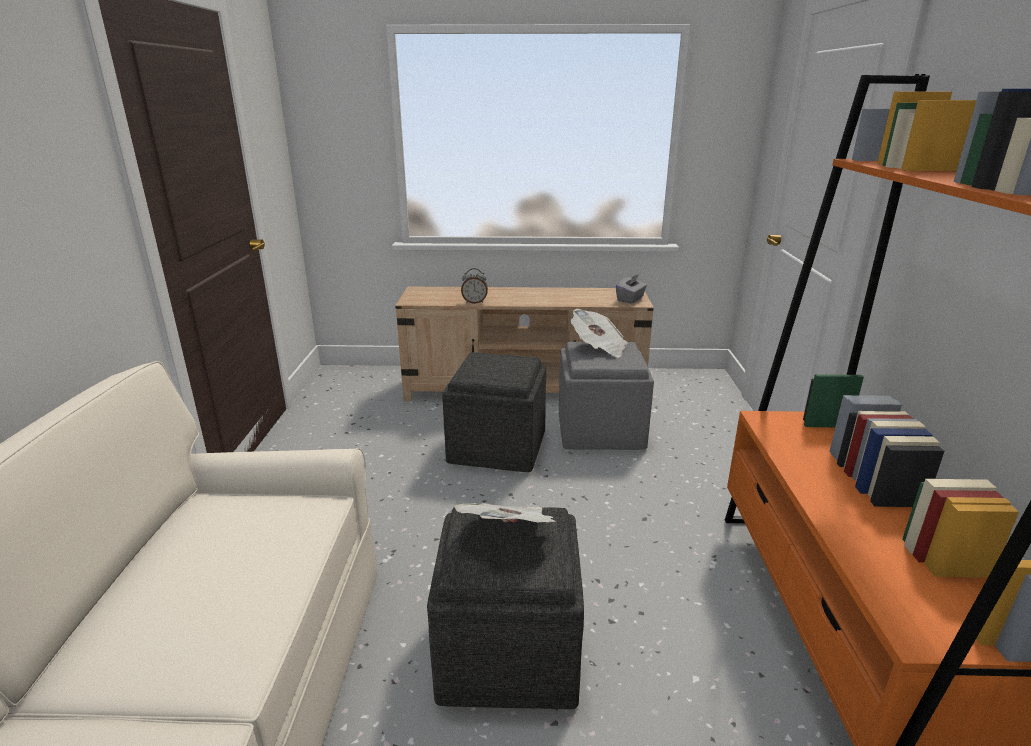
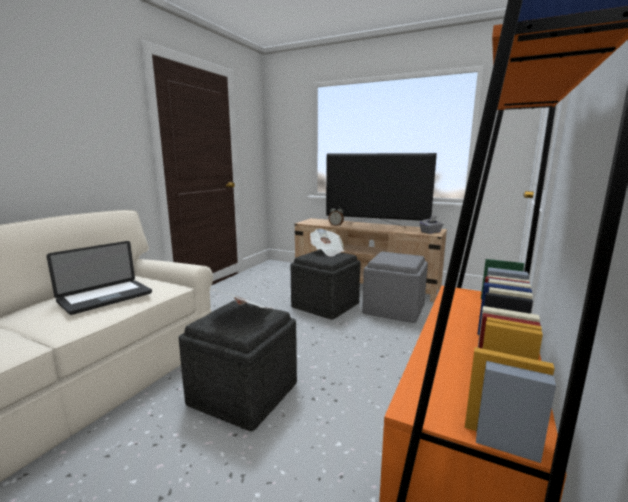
camera: 25 degrees right, 10 degrees down
(228, 573) = (105, 297): none -> laptop
(537, 294) = (375, 226): none -> television
(598, 347) = (396, 255): newspaper -> newspaper (327, 251)

